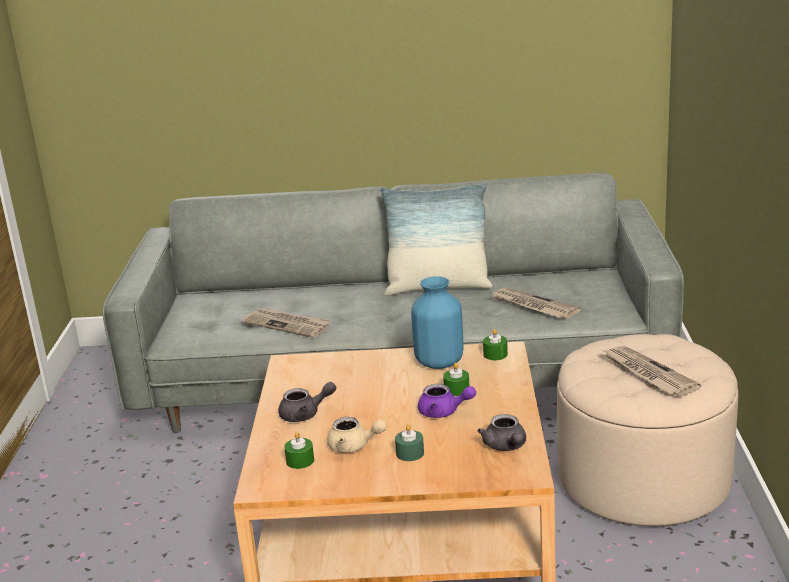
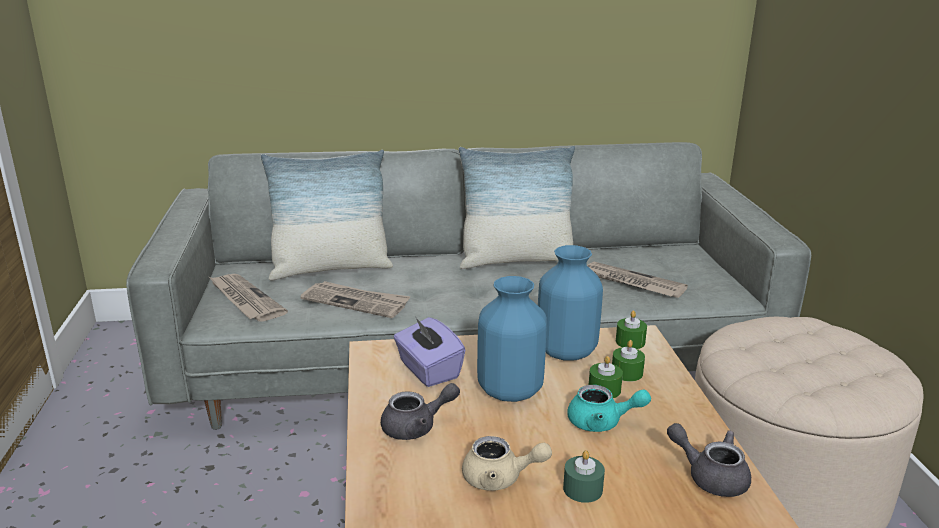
camera: 10 degrees left, 0 degrees up
(273, 297) = (330, 269): none -> pillow
(300, 461) = (429, 505): green candle -> green candle (627, 373)
(325, 376) = (428, 370): none -> purple tissue box
(382, 390) = (509, 390): none -> blue vase
(444, 412) = (602, 422): purple teapot -> turquoise teapot
(506, 446) = (710, 476): grey teapot -> grey teapot turned 150 degrees clockwise
(647, 373) = (818, 366): newspaper -> newspaper (245, 300)

